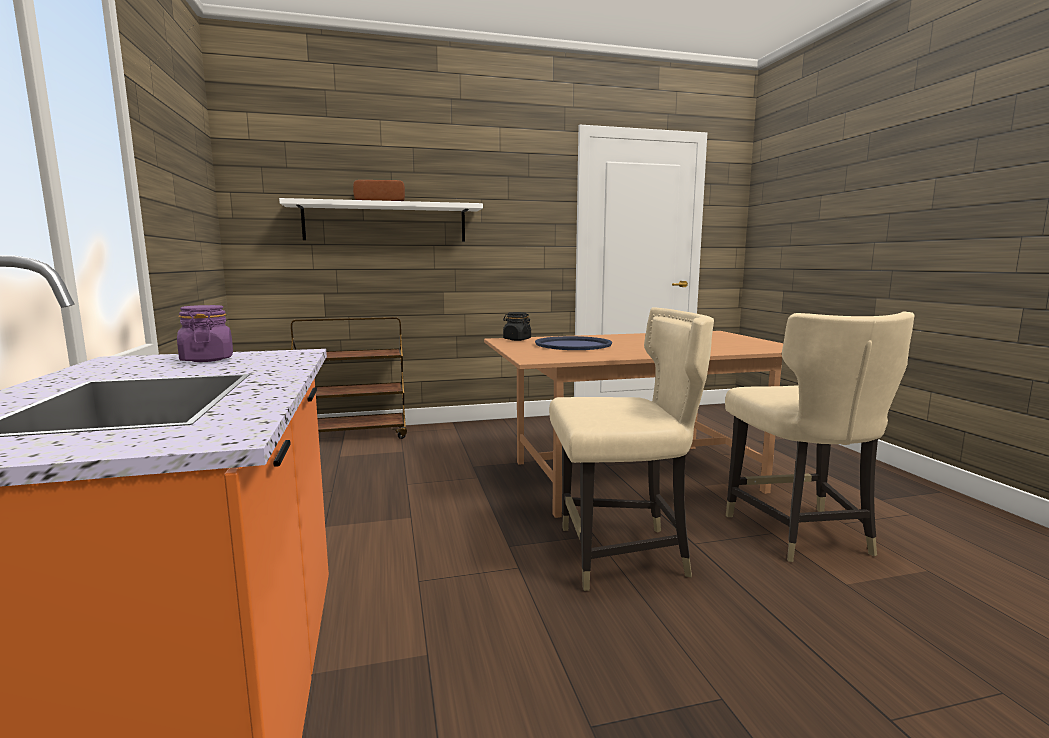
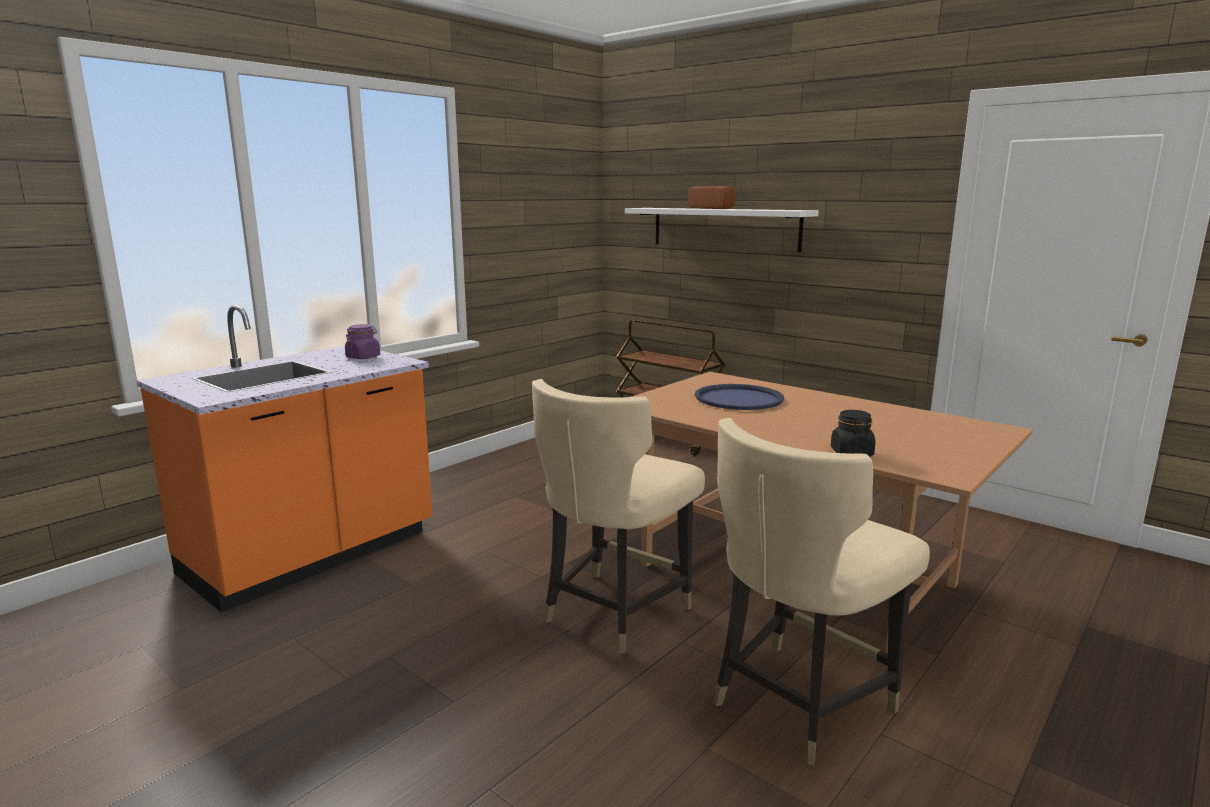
camera: 55 degrees right, 5 degrees up
(516, 339) = (725, 379): black jar -> black jar (851, 453)
(621, 554) = (613, 611): beige chair -> beige chair turned 75 degrees clockwise

